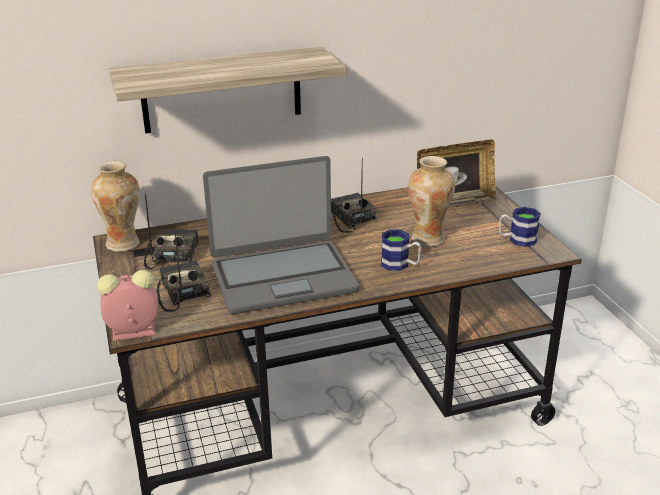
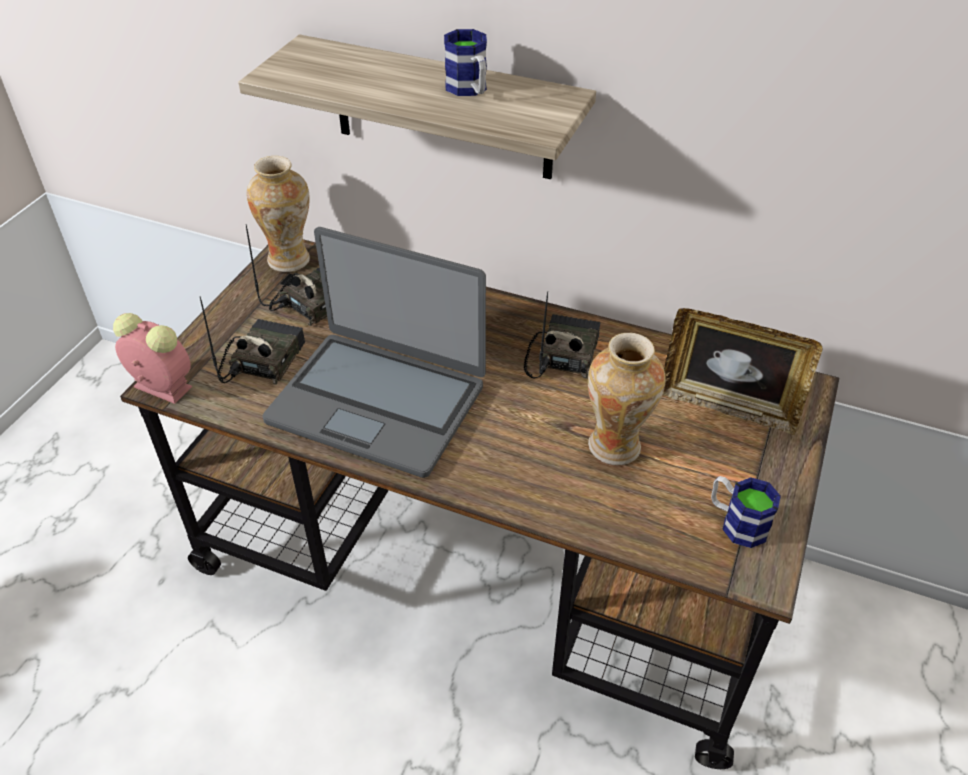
camera: 40 degrees right, 15 degrees up
(400, 265) = (527, 467): mug -> mug (470, 90)

